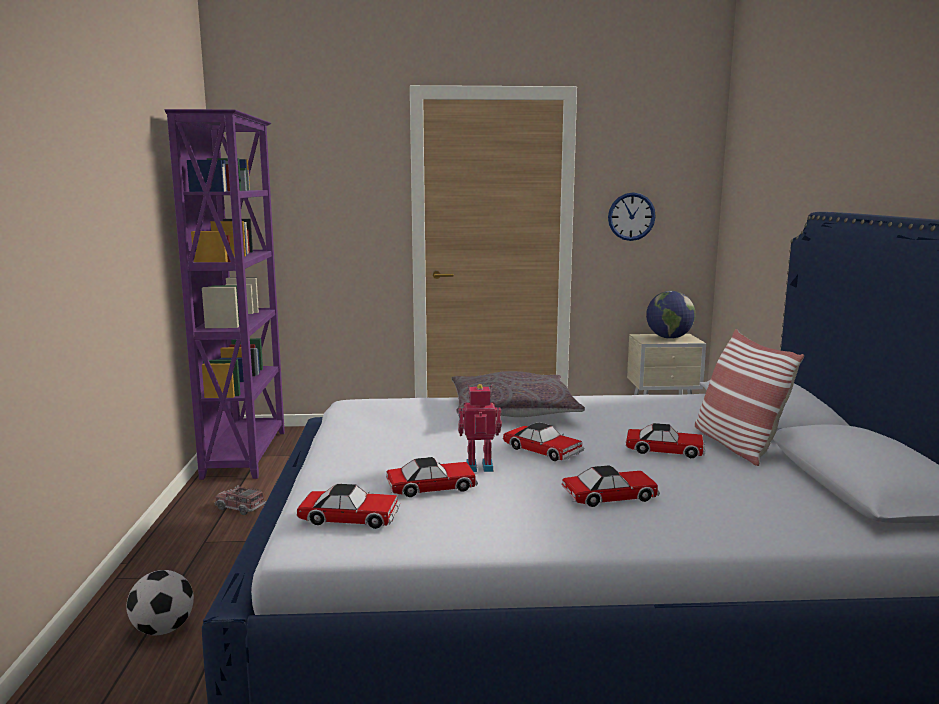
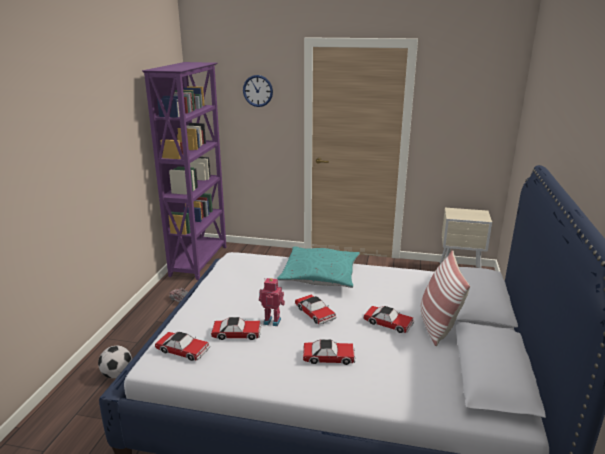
camera: 15 degrees right, 10 degrees up
(512, 410) = (320, 275): grey pillow -> turquoise pillow
(631, 216) = (452, 129): wall clock -> wall clock (258, 91)
(669, 338) = (469, 214): globe -> none

